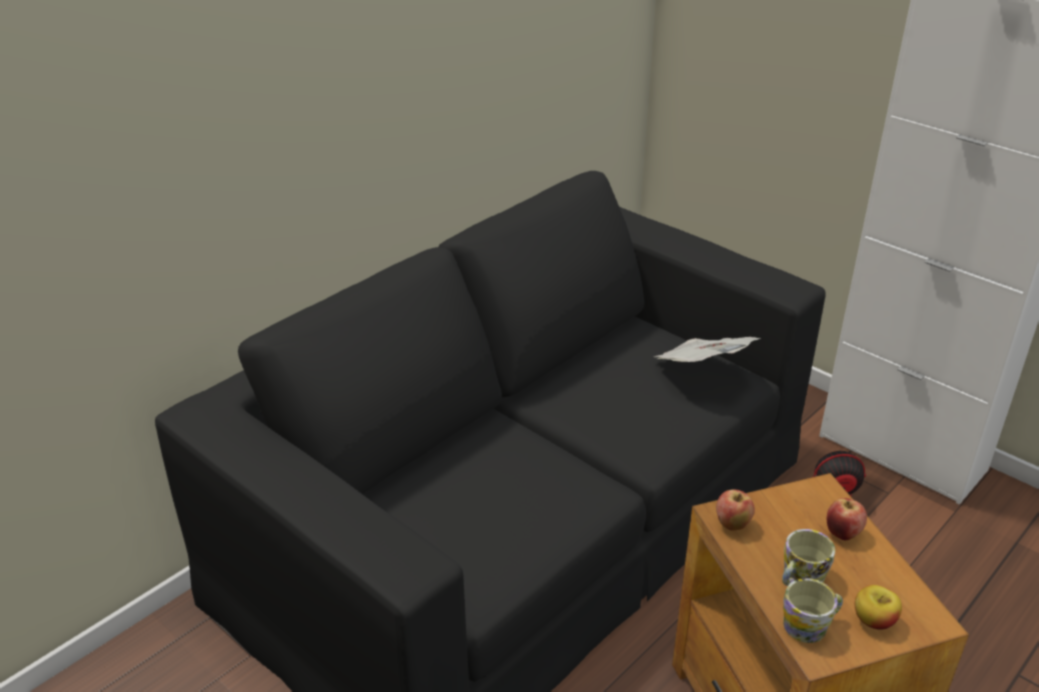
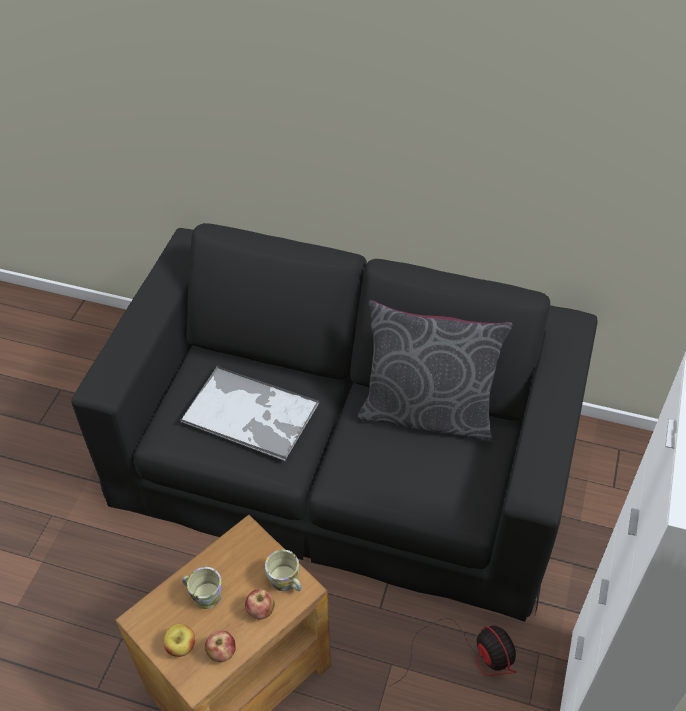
camera: 65 degrees right, 15 degrees up
(498, 490) = (251, 414): none -> tray
(593, 359) = (427, 413): none -> grey pillow
(703, 370) = (458, 486): newspaper -> none
(732, 524) = (239, 542): apple -> apple (222, 653)
(810, 625) = (162, 609): mug -> mug (286, 581)

